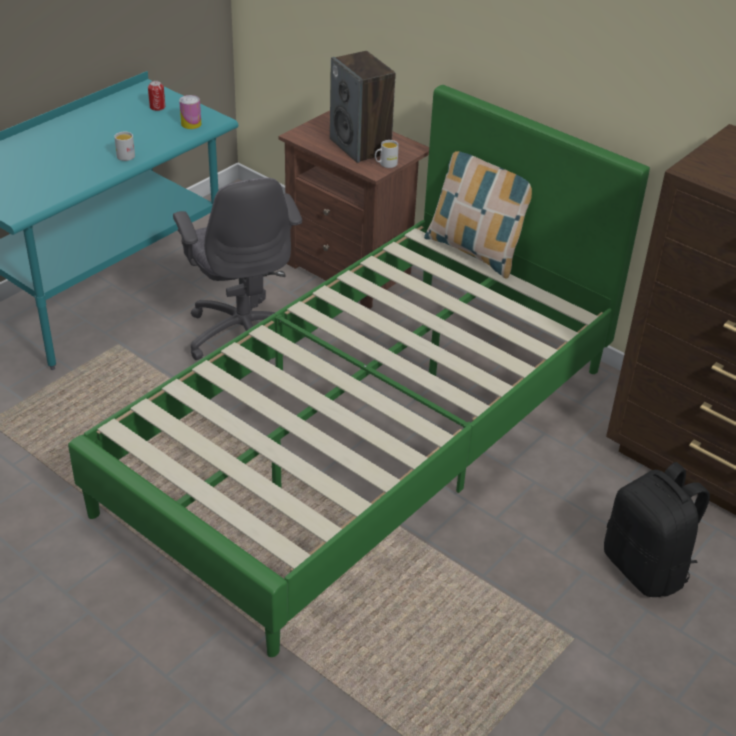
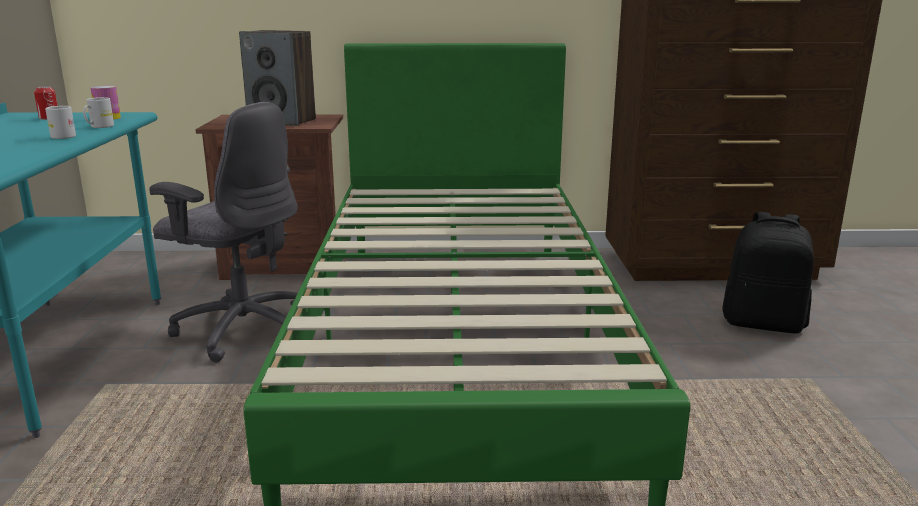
camera: 40 degrees left, 20 degrees down
(385, 164) = (321, 123): white mug -> white mug (99, 127)
(475, 251) = (419, 187): pillow -> none

